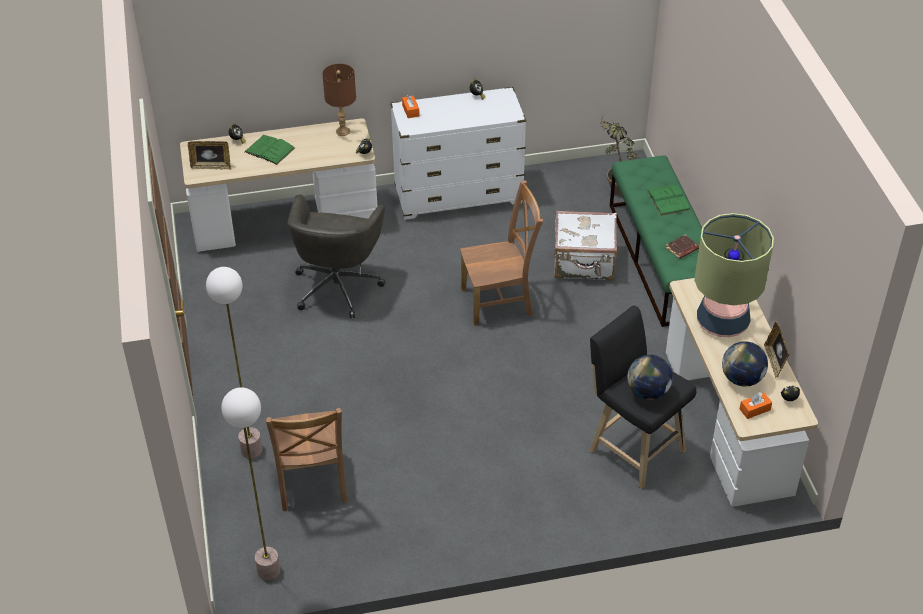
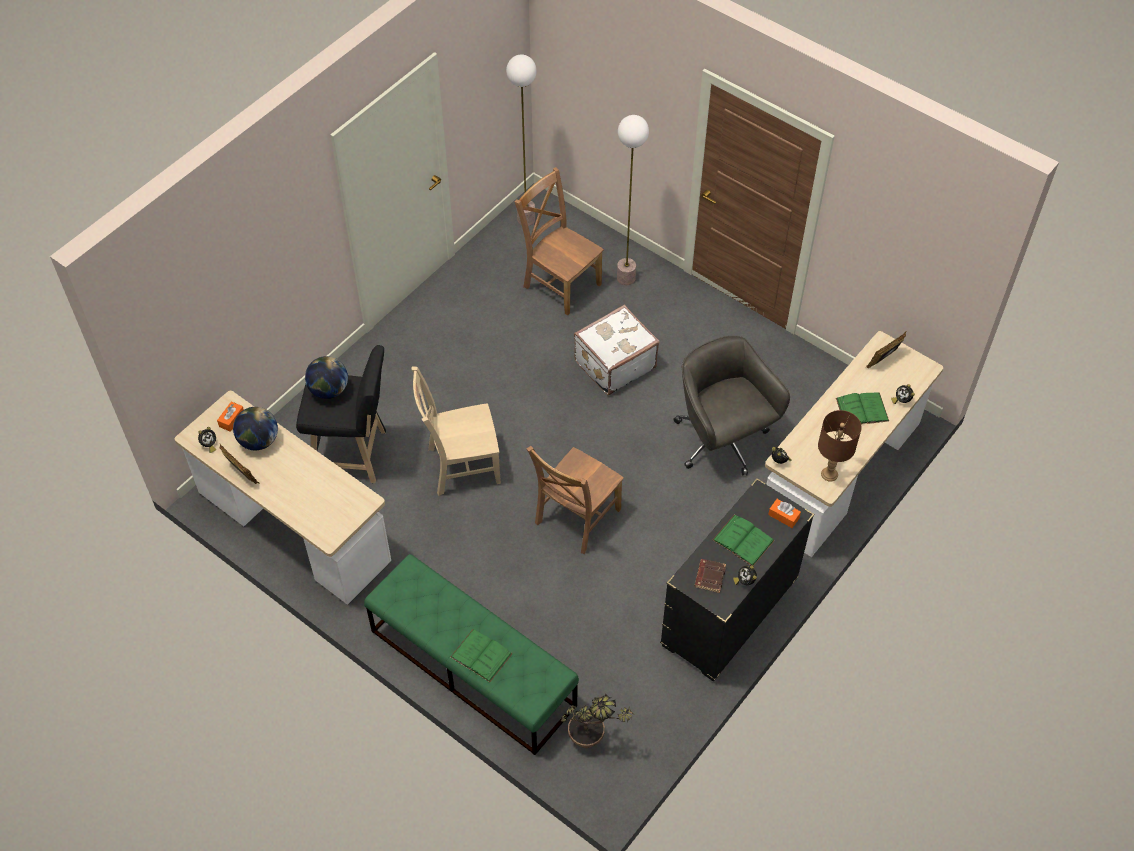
camera: 140 degrees right, 10 degrees up
(452, 113) = (743, 540): none -> green book
(458, 195) = (729, 613): white dresser -> black dresser
(552, 386) = (460, 466): none -> beige chair
(584, 263) = (540, 612): white suitcase -> white suitcase (614, 364)
(682, 249) = (422, 598): brown book -> brown book (709, 577)
(722, 322) = (310, 486): table lamp -> none

